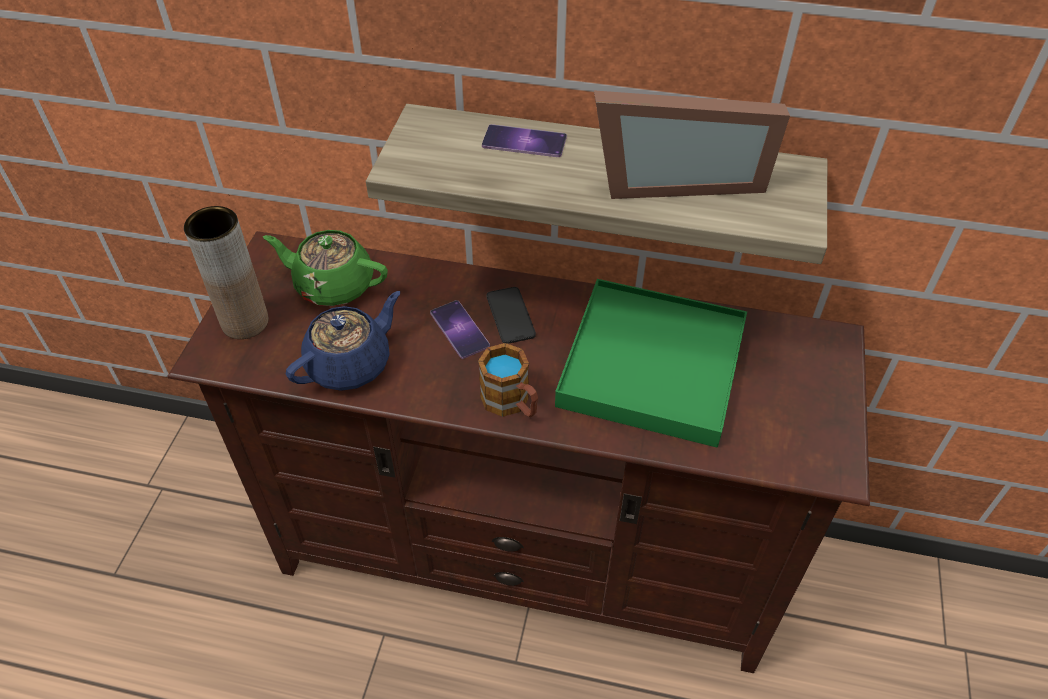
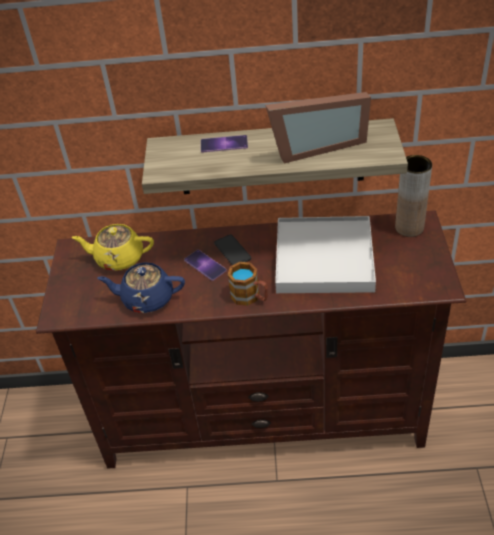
camera: 10 degrees left, 5 degrees down
(245, 322) = (72, 291): brown vase -> brown vase (409, 228)
(333, 285) = (119, 258): green teapot -> yellow teapot
(350, 364) = (147, 299): blue teapot -> blue teapot turned 120 degrees counterclockwise
(651, 366) = (324, 259): green tray -> white tray

